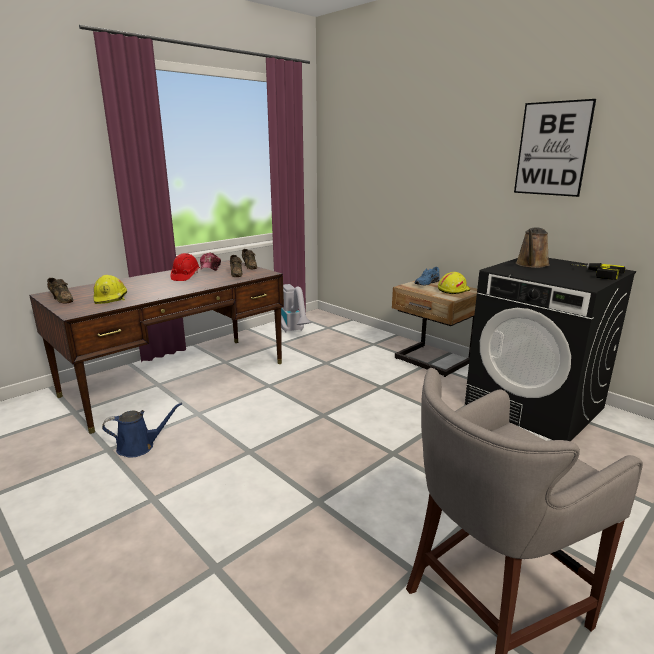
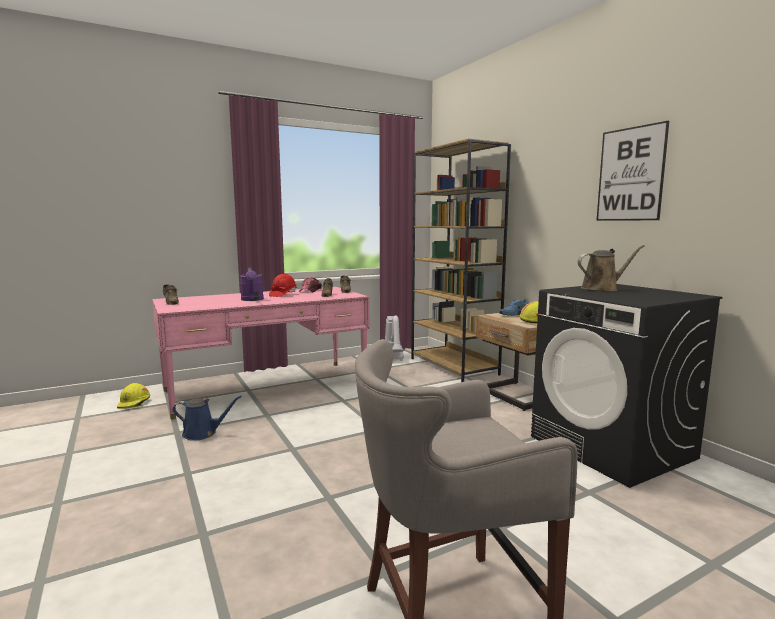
camera: 15 degrees right, 10 degrees down
(111, 298) = (208, 303): yellow hard hat -> yellow hard hat (135, 403)
(158, 288) = (252, 300): none -> purple watering can
(177, 378) = (267, 387): brown desk -> pink desk
(356, 332) = (454, 366): none -> brown bookcase
(531, 265) = (602, 289): brown watering can -> brown watering can turned 150 degrees counterclockwise
(595, 274) = (666, 296): power drill -> none

